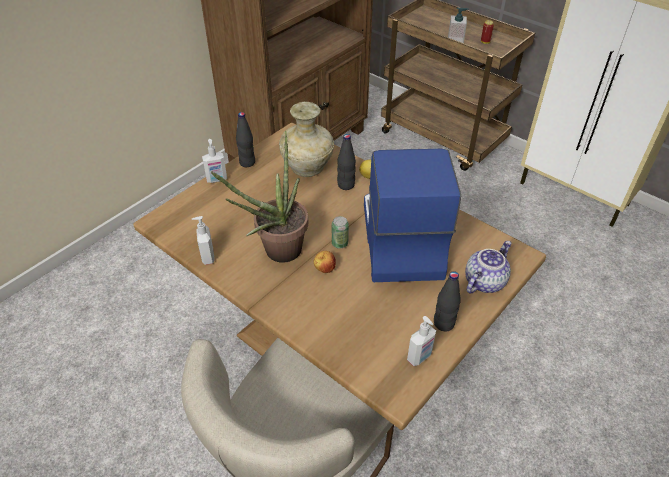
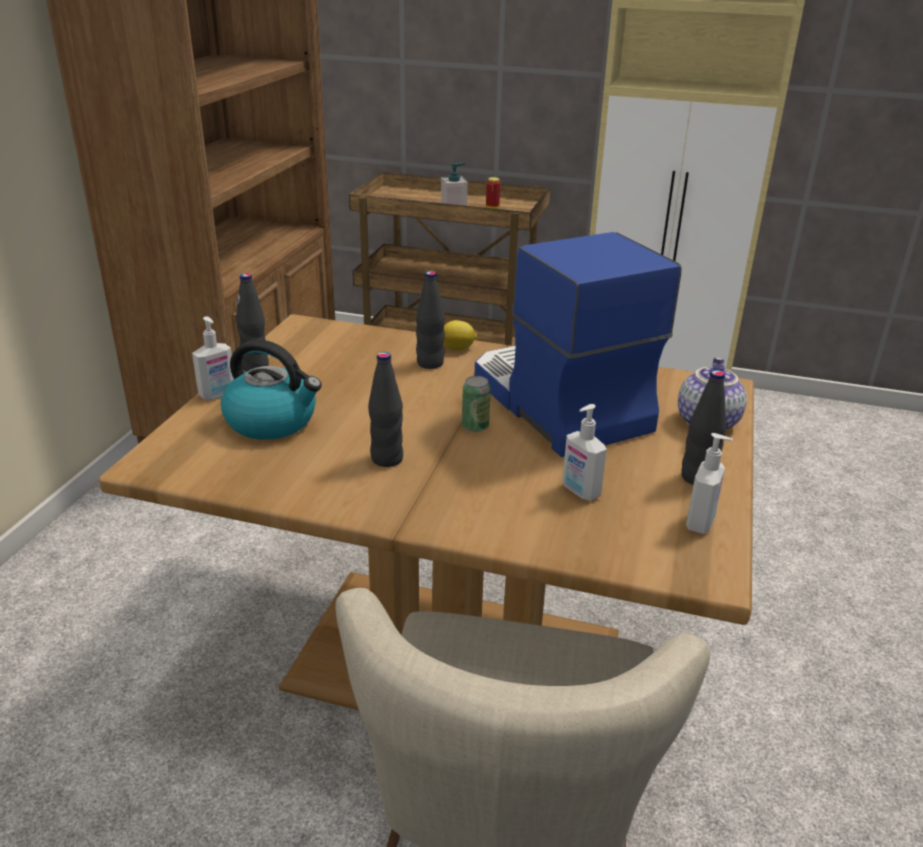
camera: 25 degrees left, 15 degrees down
(207, 257) = (272, 489): soap dispenser -> soap dispenser (580, 492)
(234, 208) = (273, 421): none -> kettle
(276, 253) = (386, 459): potted plant -> black bottle
(306, 168) = (355, 356): beige vase -> none
(324, 269) = (477, 460): apple -> none

